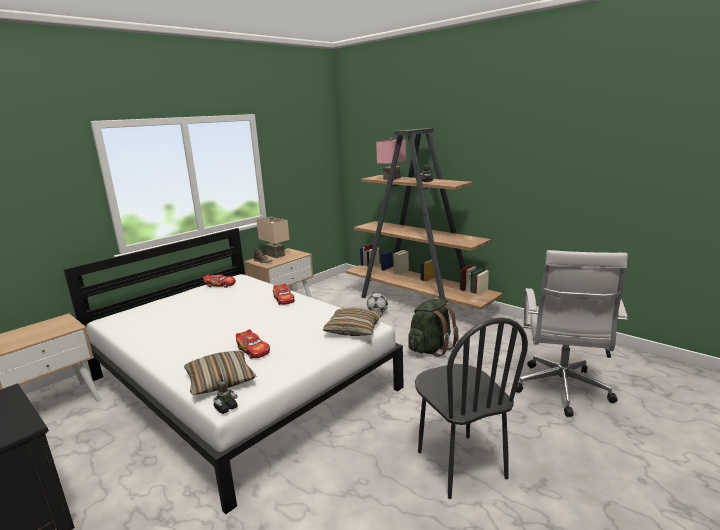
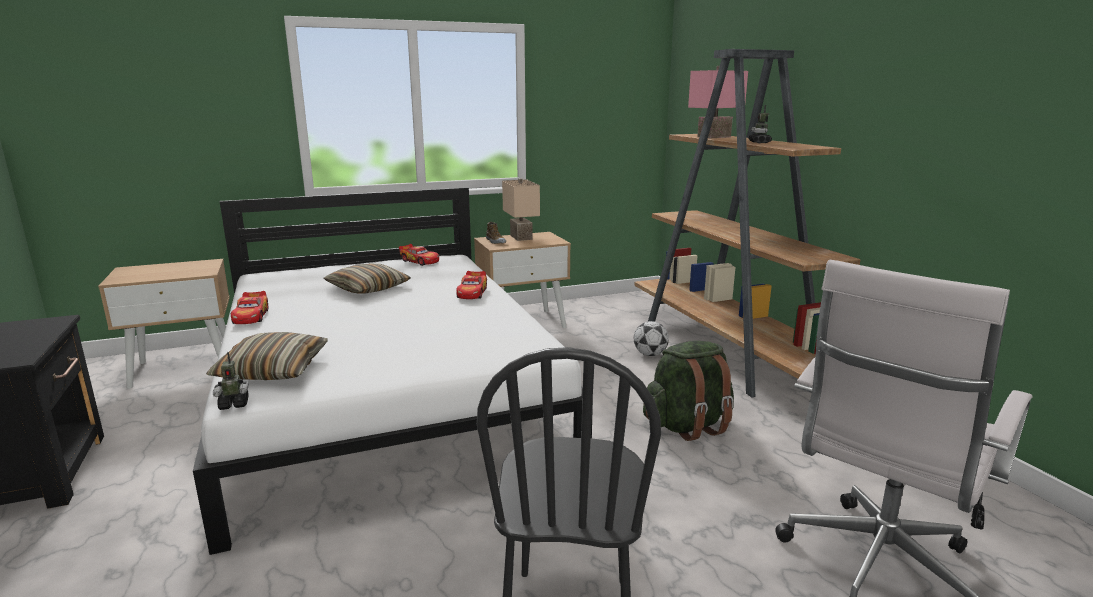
camera: 25 degrees right, 0 degrees up
(253, 350) = (356, 344): toy car -> toy car (251, 316)
(353, 329) = (513, 351): pillow -> pillow (368, 288)

